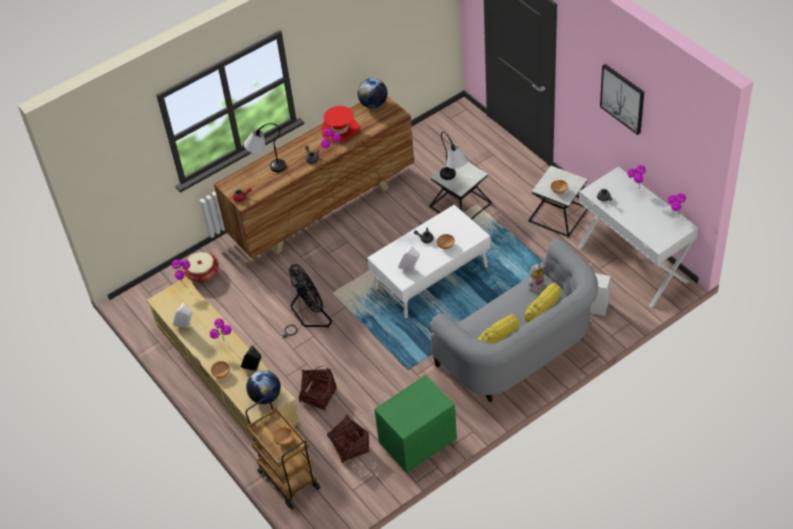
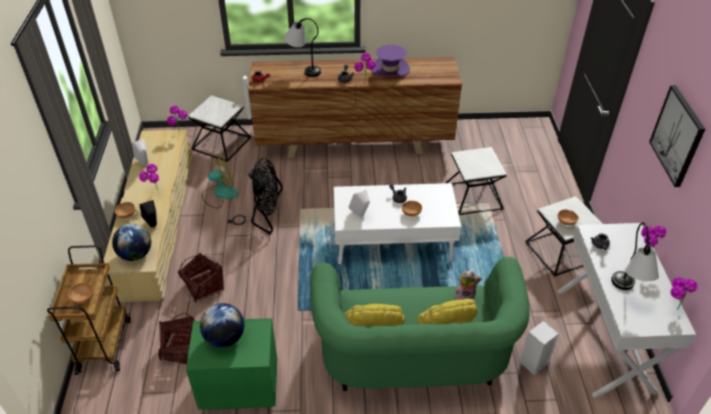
camera: 30 degrees right, 5 degrees down
(202, 273) = (221, 143): basket -> side table
(251, 318) = (220, 193): none -> fan
(340, 129) = (390, 69): red hat -> purple hat
(373, 104) = (437, 63): globe -> globe (225, 338)
(453, 180) = (469, 164): table lamp -> table lamp (626, 293)
(517, 352) = (413, 357): grey sofa -> green sofa

